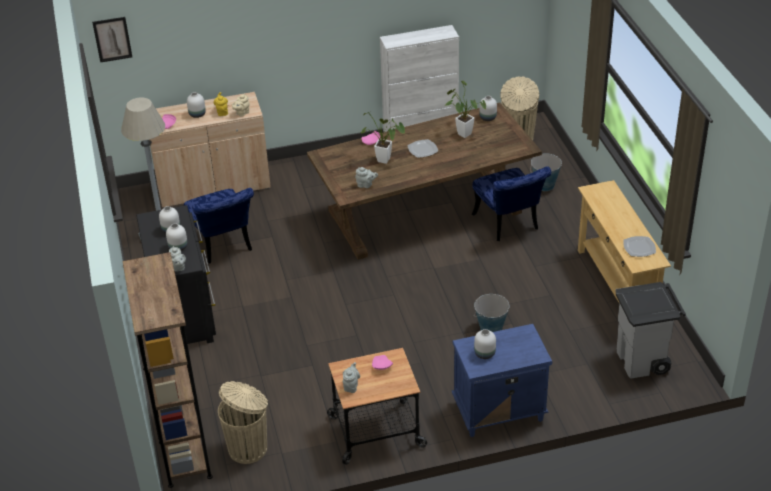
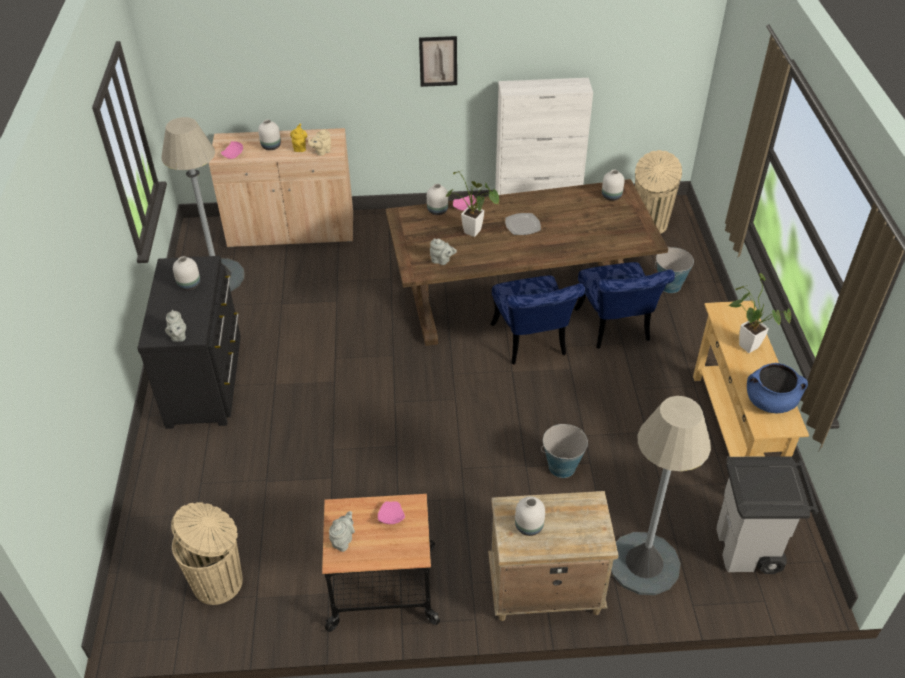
camera: 10 degrees right, 5 degrees up
(112, 39) = (175, 43): picture -> picture (438, 61)
(177, 247) = (188, 308): white vase -> white vase (437, 210)
(183, 446) = (143, 563): brown bookcase -> none
(223, 246) = (278, 305): blue chair -> blue chair (531, 344)
(462, 133) = (576, 211): potted plant -> potted plant (745, 344)
(498, 412) = (544, 589): blue nightstand -> beige nightstand
(568, 383) = (643, 563): none -> grey floor lamp
(639, 247) = (770, 401): plate -> blue cooking pot

